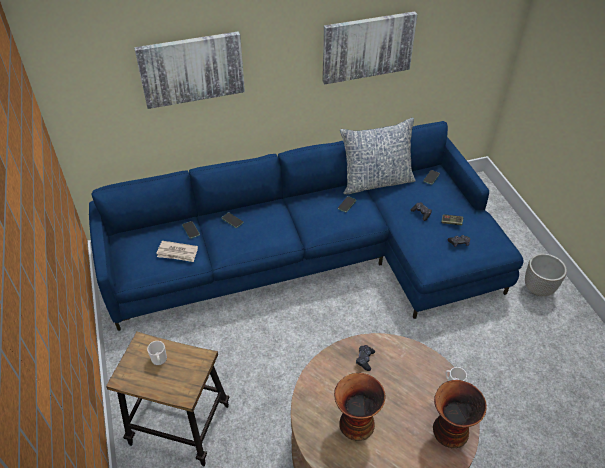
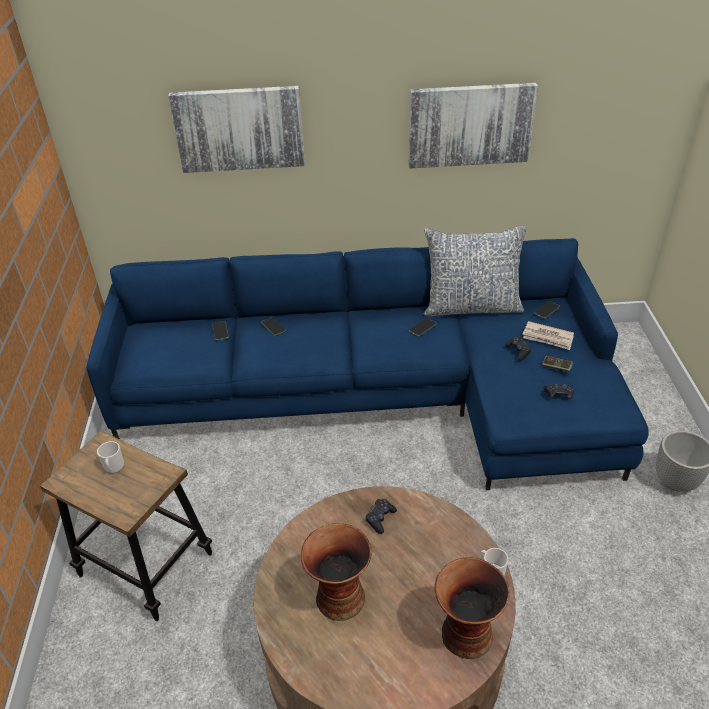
camera: 15 degrees right, 5 degrees down
(177, 253) = (194, 354): newspaper -> newspaper (548, 337)

